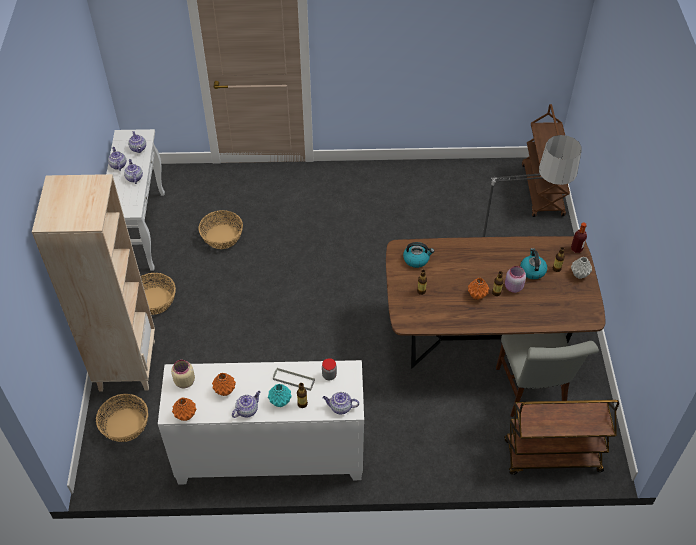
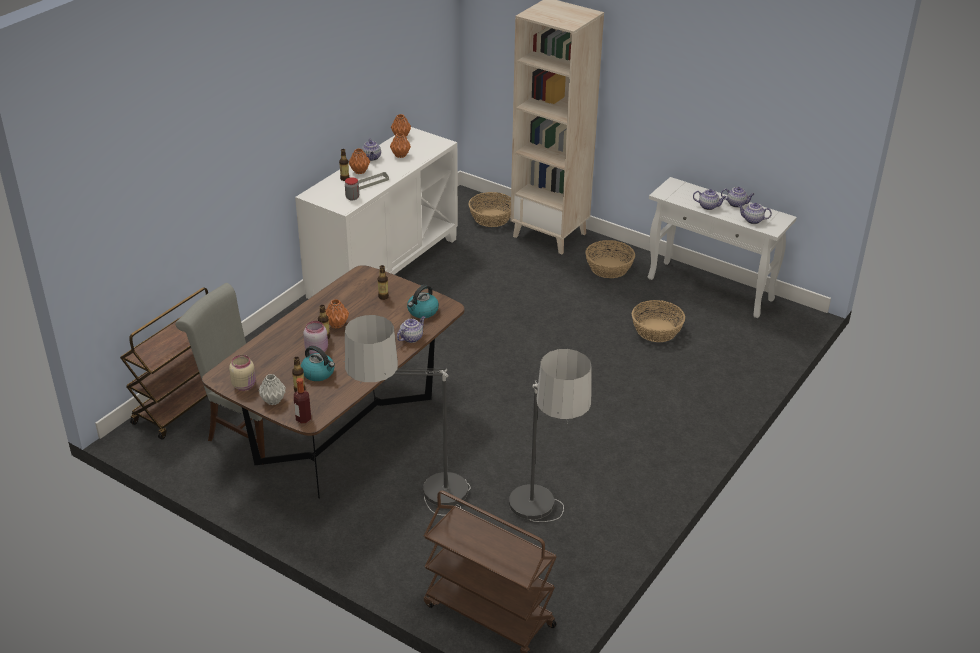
camera: 125 degrees right, 15 degrees down
(184, 381) = (431, 144): beige jar -> beige jar (245, 385)
(280, 401) = (360, 171): turquoise vase -> orange vase
(340, 407) = (319, 191): teapot -> teapot (411, 337)
(464, 199) = (544, 530): none -> floor lamp

